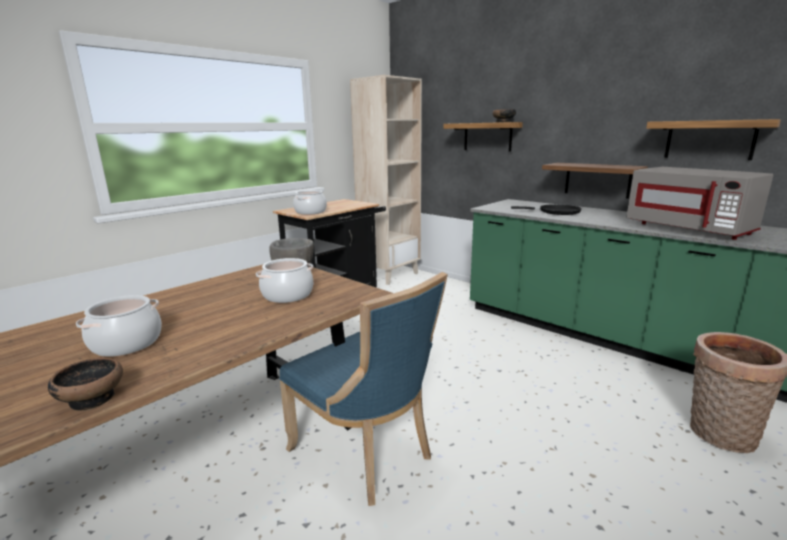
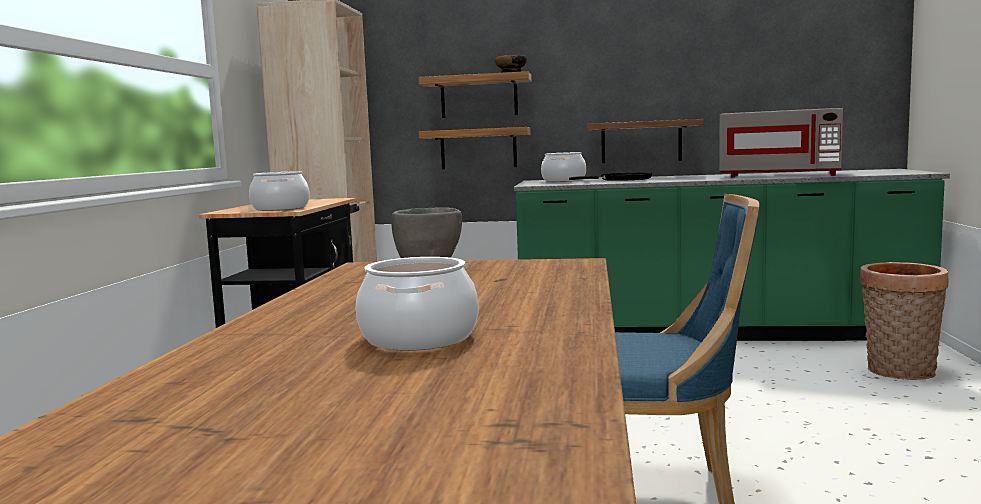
camera: 35 degrees left, 10 degrees down
(92, 398) = (568, 365): bowl -> none
(288, 295) = (485, 278): cooking pot -> cooking pot (563, 181)
(709, 139) = (754, 86): shelf -> shelf (478, 148)

